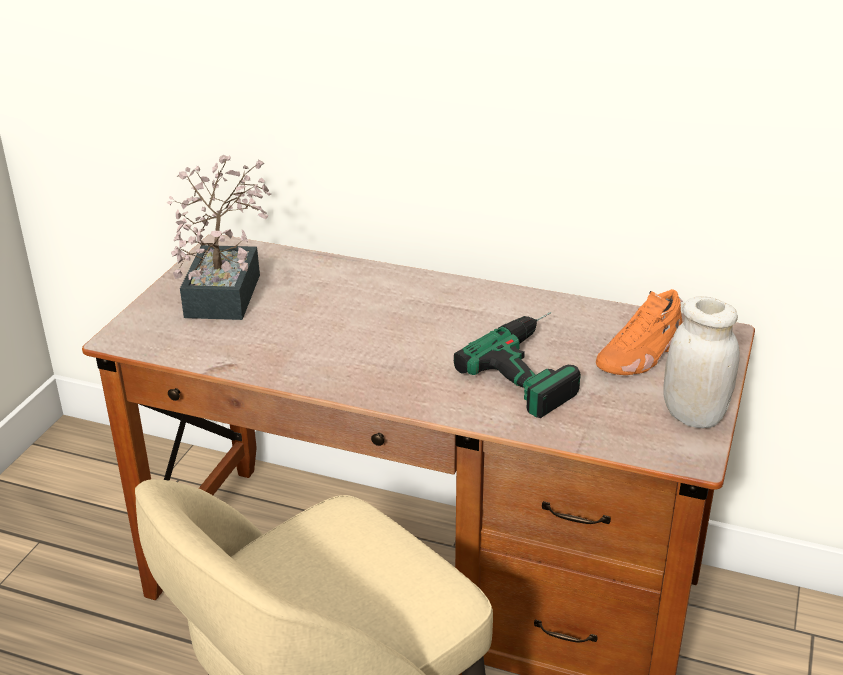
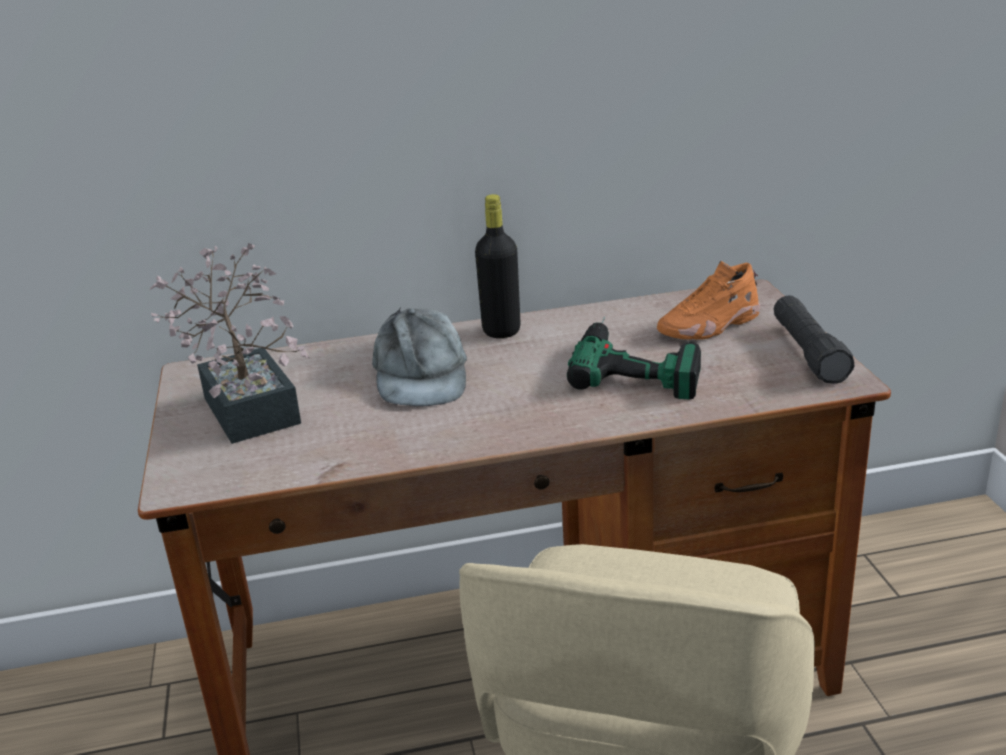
camera: 30 degrees left, 5 degrees down
(363, 311) = (420, 375): none -> grey cap
(467, 294) = (501, 330): none -> black bottle
(641, 355) = (709, 326): orange shoe -> orange shoe turned 45 degrees clockwise
(693, 416) = (808, 353): white jar -> black flashlight

